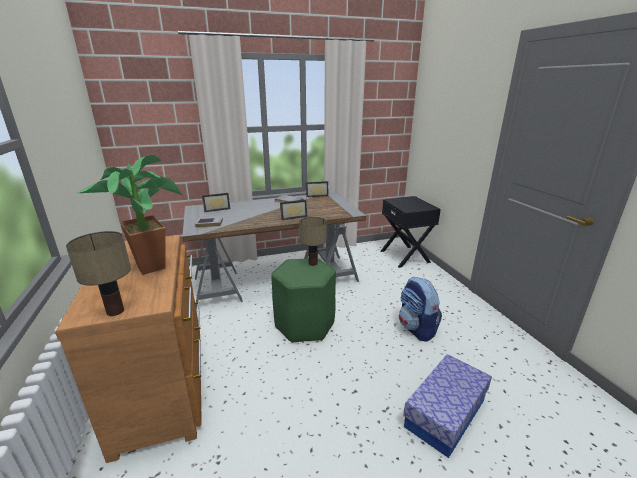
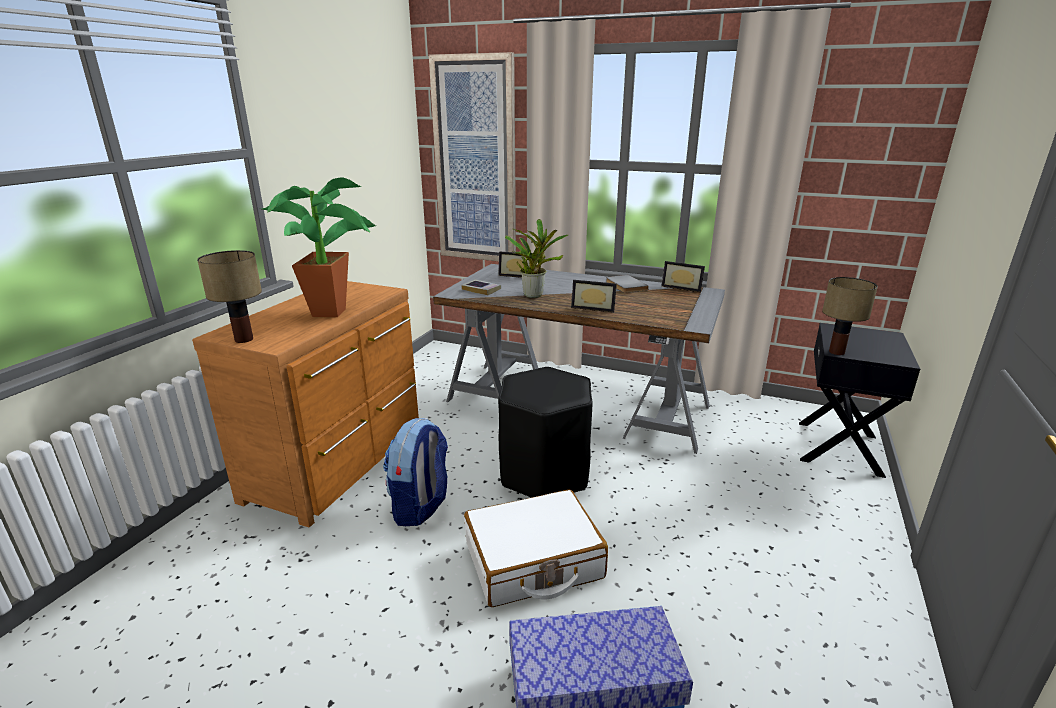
camera: 40 degrees right, 0 degrees up
(153, 135) = (475, 162): none -> picture
(248, 218) = (534, 294): none -> potted plant
(304, 325) = (544, 474): green stool -> black stool
(313, 263) = (570, 383): table lamp -> table lamp (836, 352)
(353, 372) = (533, 562): none -> white suitcase
(417, 329) = (705, 562): backpack -> backpack (420, 507)

